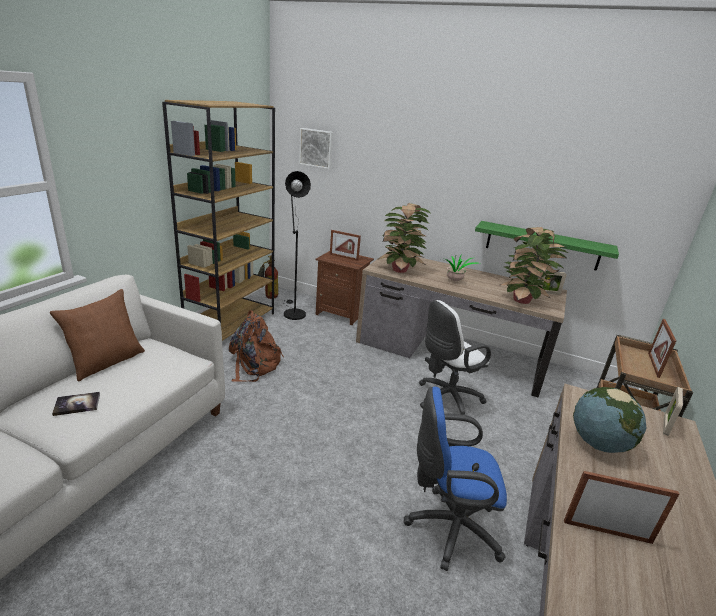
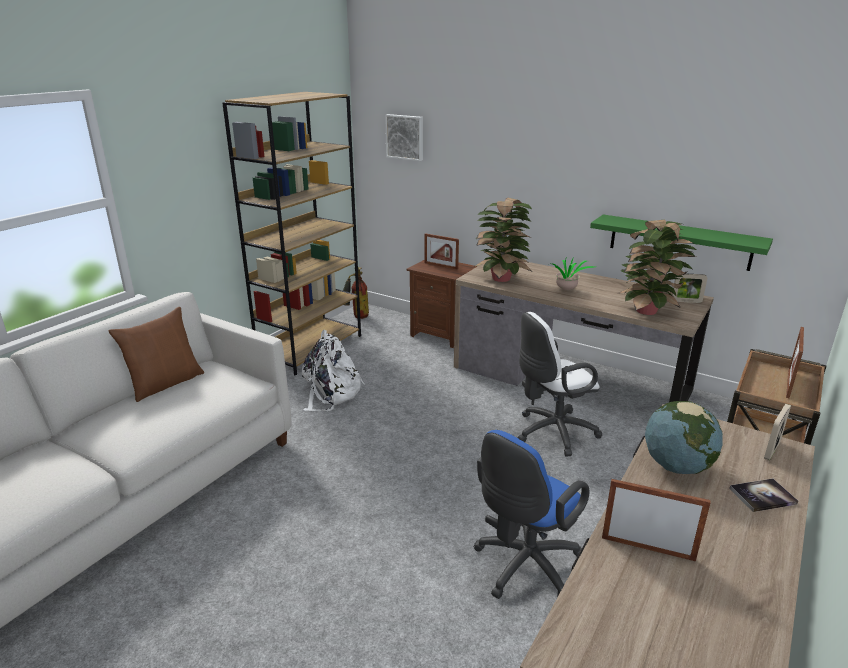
camera: 10 degrees right, 0 degrees up
(77, 404) = (134, 423): book -> book (762, 496)
(254, 365) = (331, 393): brown backpack -> white backpack
(293, 312) = (383, 334): black floor lamp -> none
(448, 527) = (523, 567): blue office chair -> blue office chair turned 60 degrees counterclockwise

